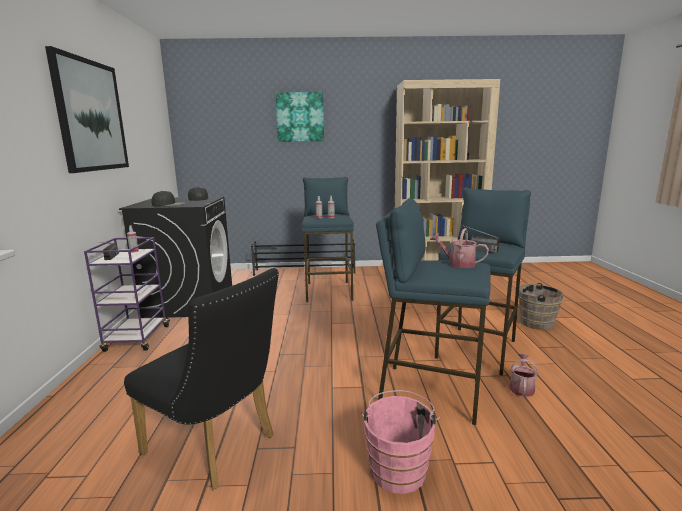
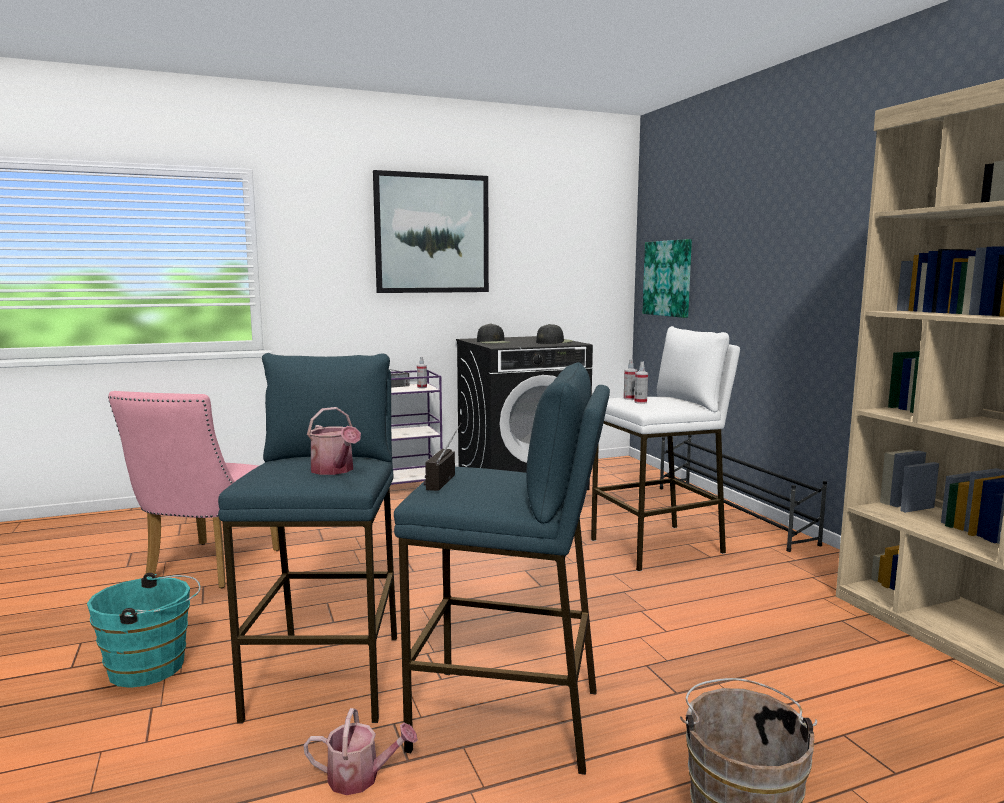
camera: 70 degrees right, 5 degrees down
(217, 448) = (207, 569): black chair -> pink chair
(300, 117) = (772, 214): picture -> picture (668, 278)
(329, 291) = (658, 547): blue stool -> white stool
(398, 467) = (153, 667): pink bucket -> turquoise bucket
(457, 264) = (335, 470): watering can -> watering can turned 135 degrees clockwise

